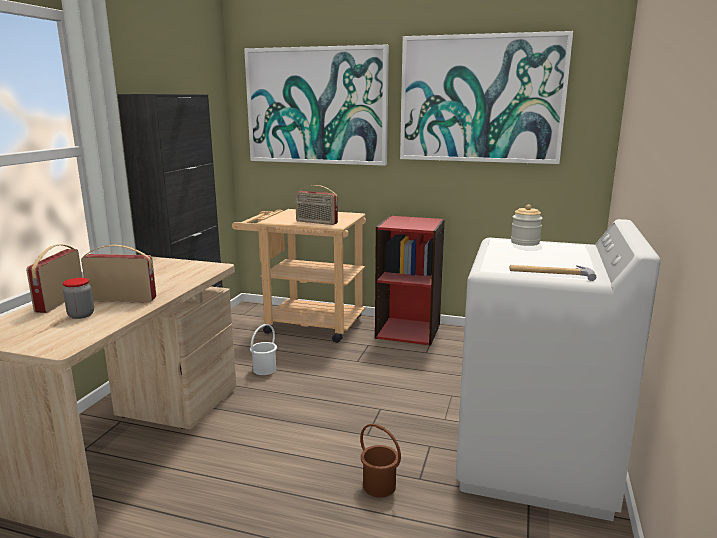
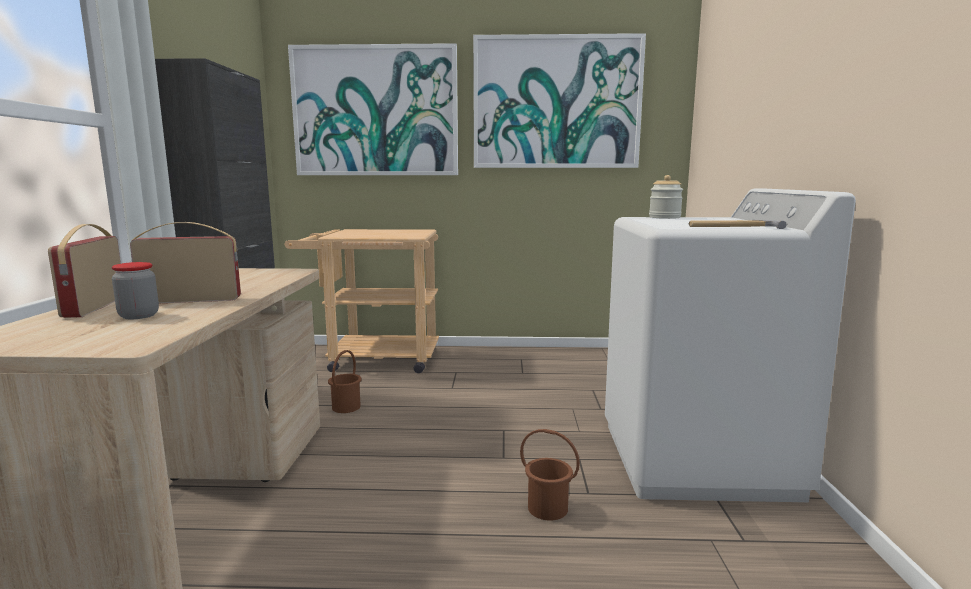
camera: 15 degrees left, 5 degrees down
(264, 369) = (345, 407): white bucket -> brown bucket
(316, 222) = (389, 235): radio -> none
(408, 331) = (492, 355): red bookcase -> none

